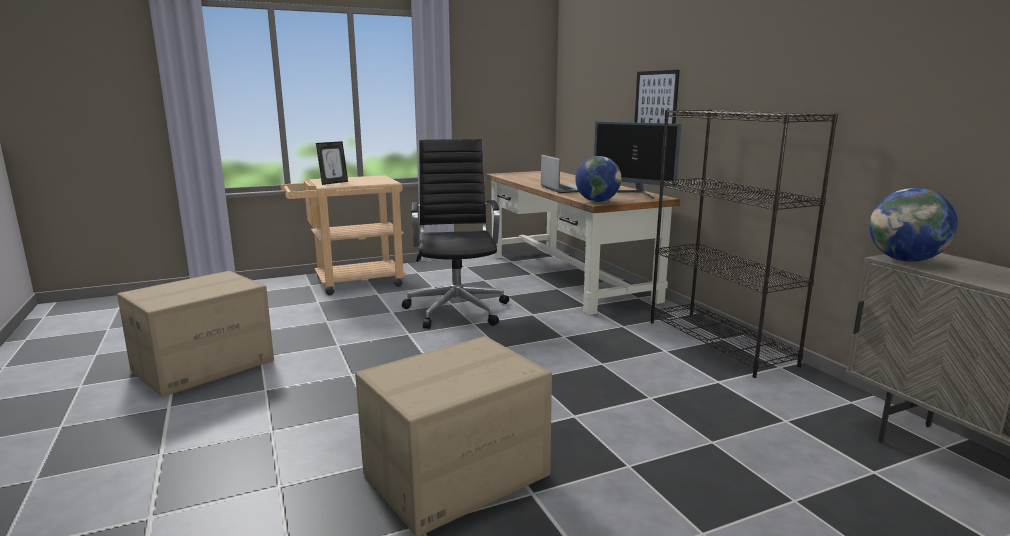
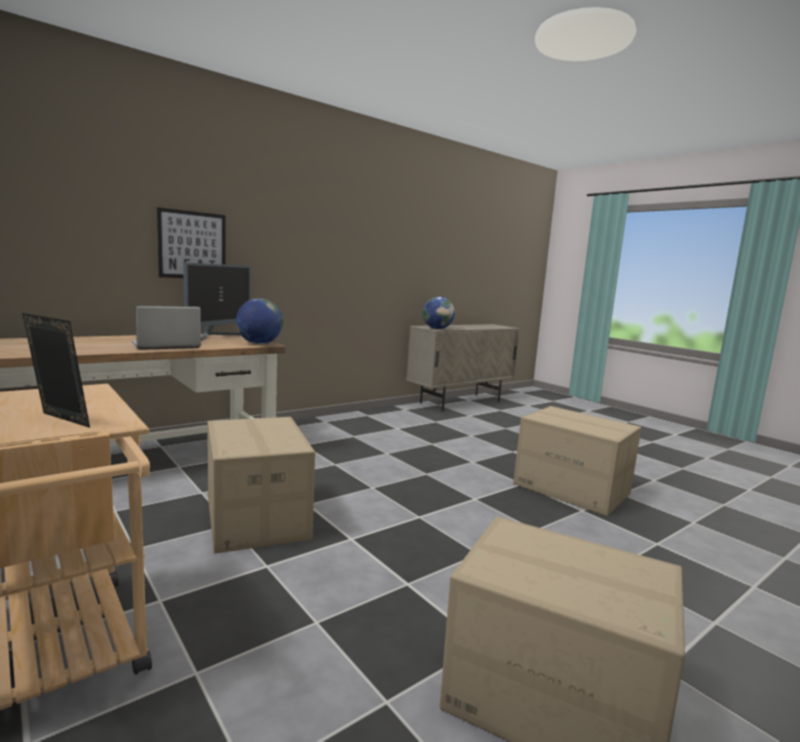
camera: 105 degrees left, 5 degrees down
(457, 309) = (255, 518): black office chair -> cardboard box
(720, 342) = (332, 422): black bookcase -> none

